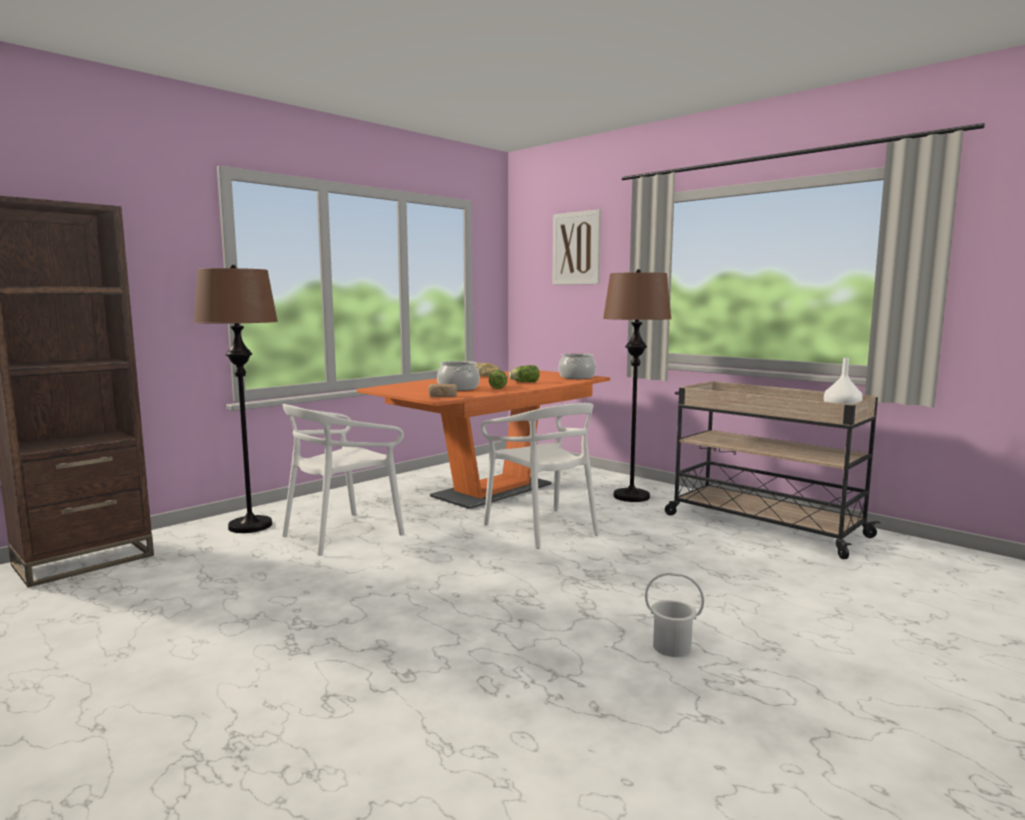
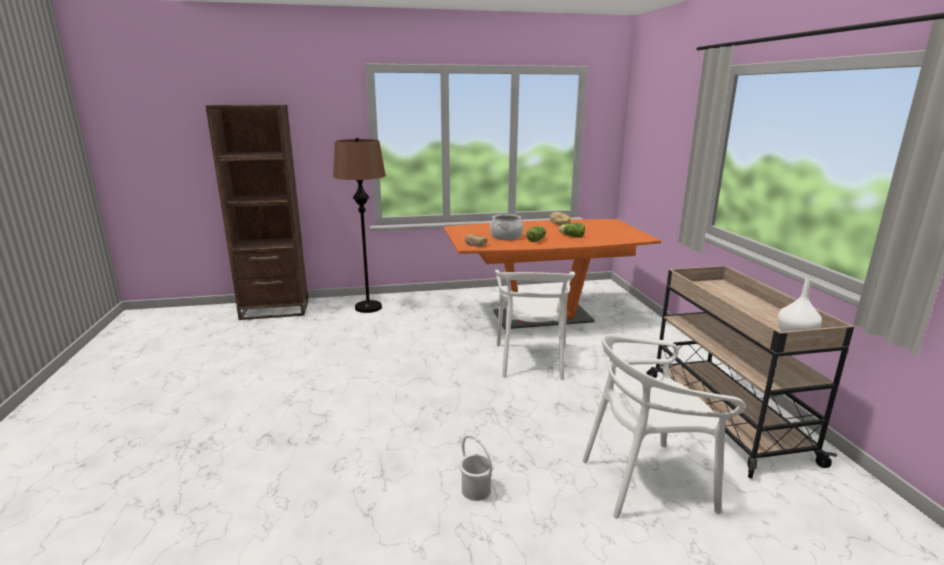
camera: 35 degrees right, 10 degrees up
(342, 533) = (406, 327): white chair -> white chair (646, 481)
(576, 248) = (667, 113): picture -> none
(577, 377) = (630, 236): cooking pot -> none
(631, 496) = (645, 351): brown floor lamp -> none

